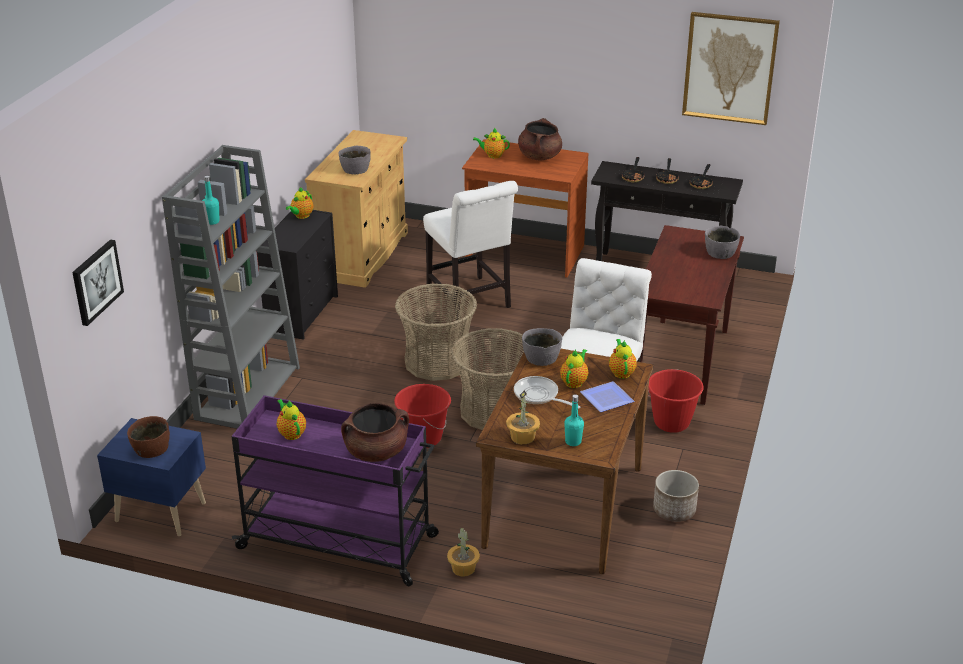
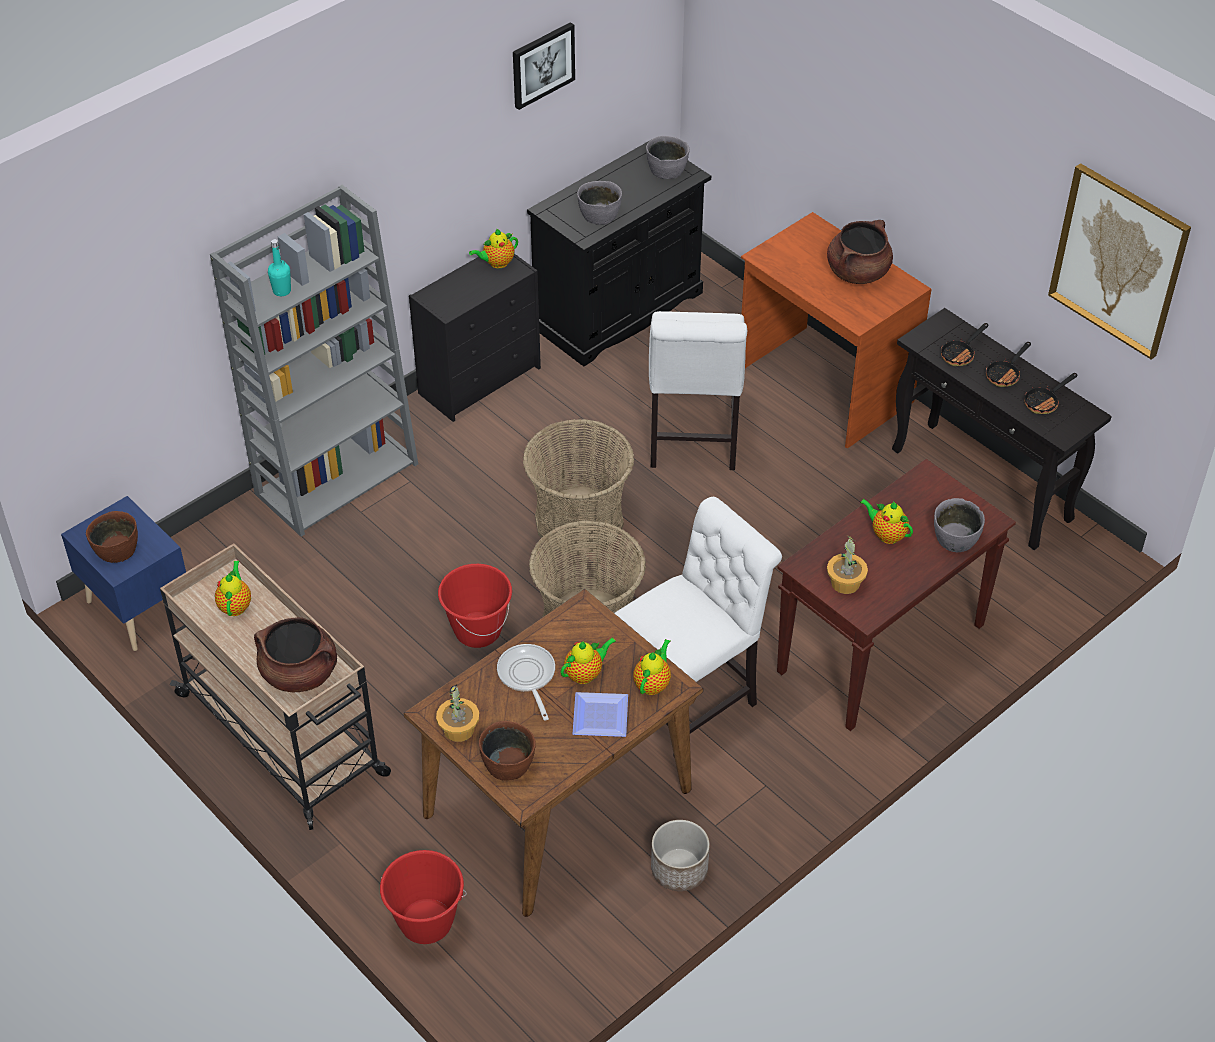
camera: 30 degrees right, 15 degrees up
(96, 281) = (82, 350): picture -> picture (542, 64)
(340, 542) = (283, 736): purple cart -> beige cart
(362, 255) = (618, 310): beige cabinet -> black cabinet
(463, 568) = (383, 834): potted plant -> potted plant (845, 583)
(492, 155) = (798, 248): teapot -> teapot (886, 534)
(541, 358) = (578, 618): grey bowl -> grey bowl (667, 169)
(573, 442) = (508, 763): turquoise bottle -> brown bowl
(671, 423) = (785, 740): red bucket -> red bucket (426, 923)

